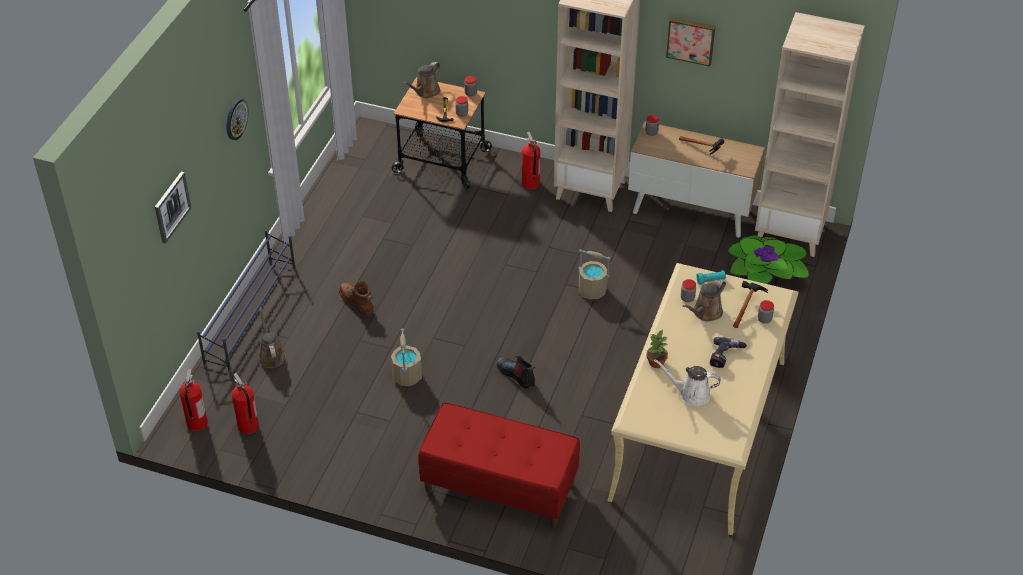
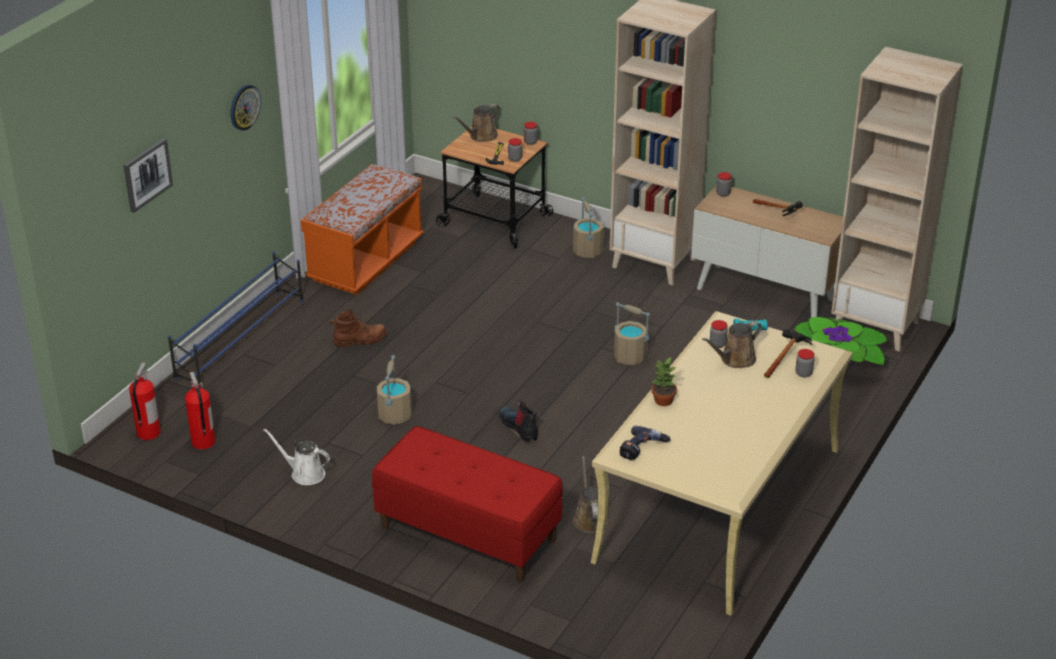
camera: 10 degrees right, 10 degrees down
(271, 355) = (250, 379): brown watering can -> brown watering can (589, 518)
(339, 218) = (366, 261): none -> orange bench
(356, 302) = (360, 340): brown boot -> brown boot turned 105 degrees clockwise
(530, 184) = (587, 250): fire extinguisher -> beige bucket
(691, 40) = (770, 82): picture -> none
(691, 393) = (696, 435): white watering can -> white watering can (304, 473)
(726, 356) = (747, 404): power drill -> power drill (643, 449)

